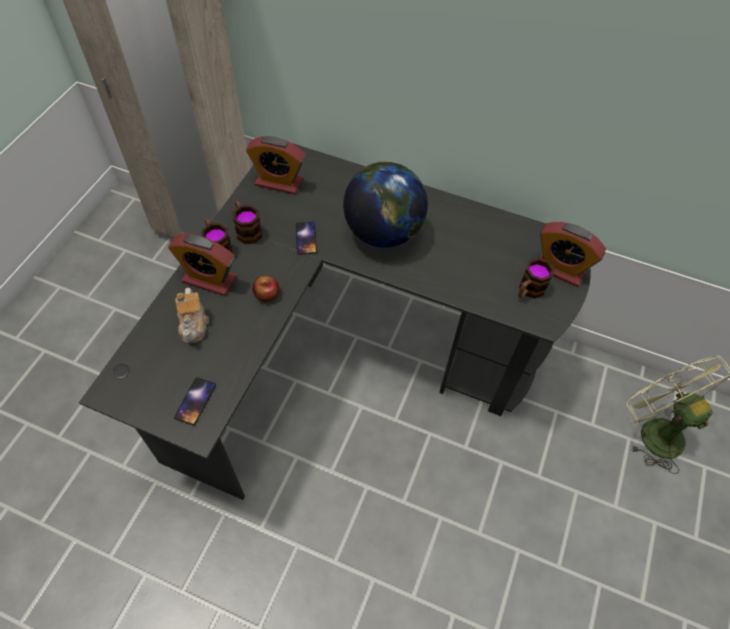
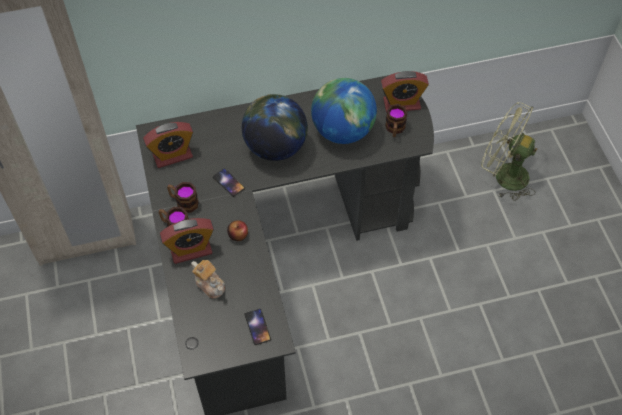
camera: 35 degrees left, 0 degrees up
(468, 258) = (342, 131): none -> globe

